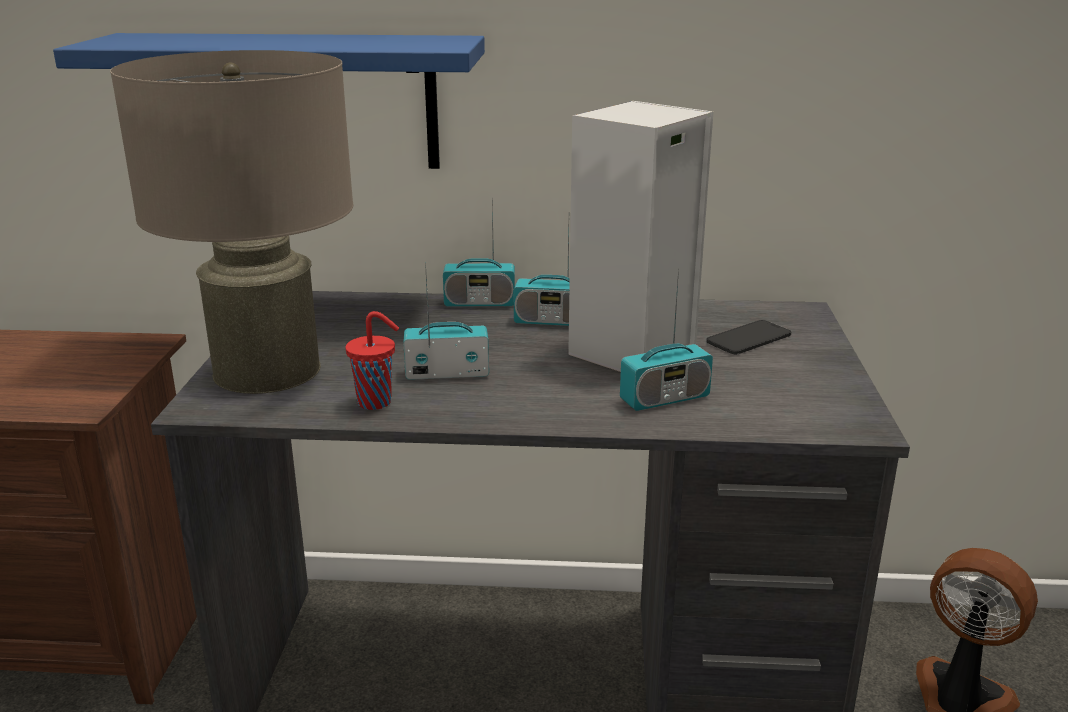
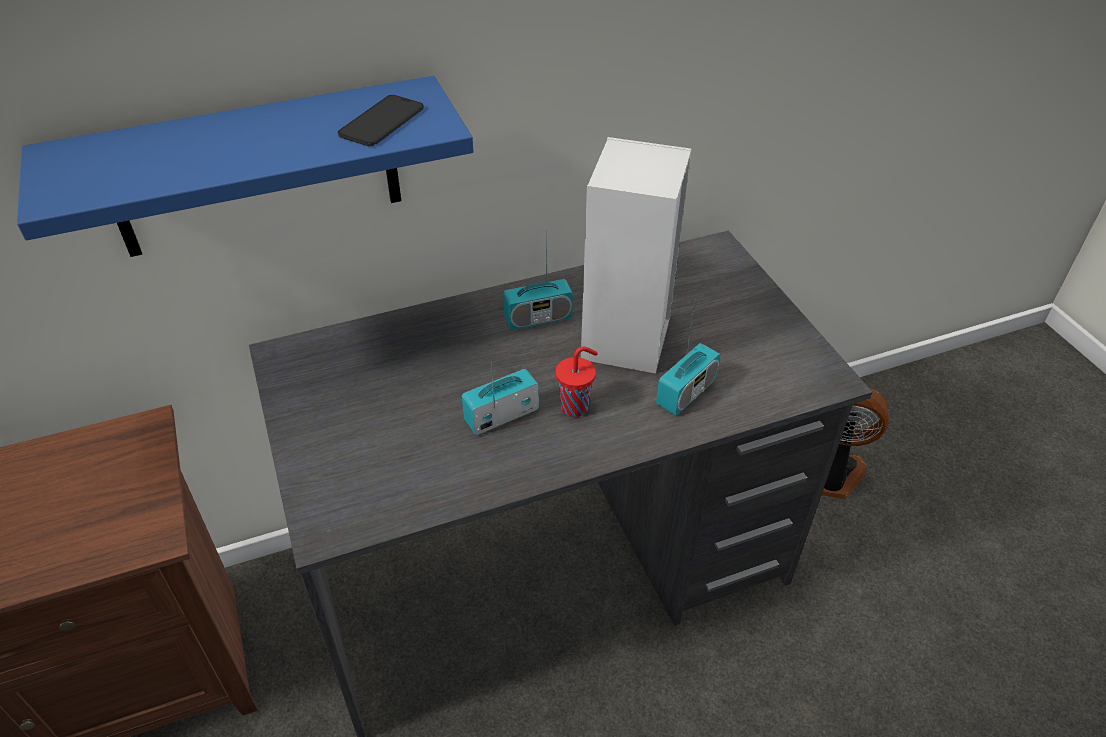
camera: 25 degrees left, 20 degrees up
(267, 370) = (344, 462): beige table lamp -> none
(377, 402) = (472, 473): red cup -> red cup (576, 407)
(479, 303) = (461, 310): radio -> none
(748, 338) = (701, 296): phone -> phone (382, 121)

